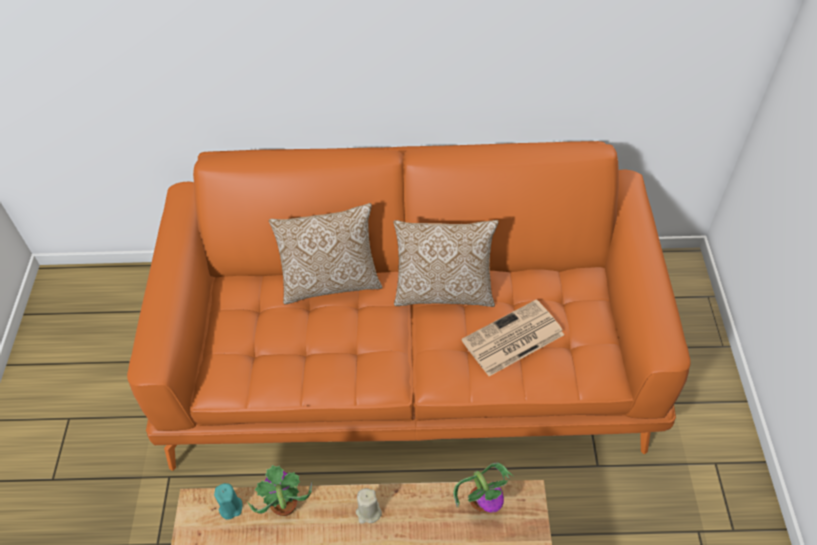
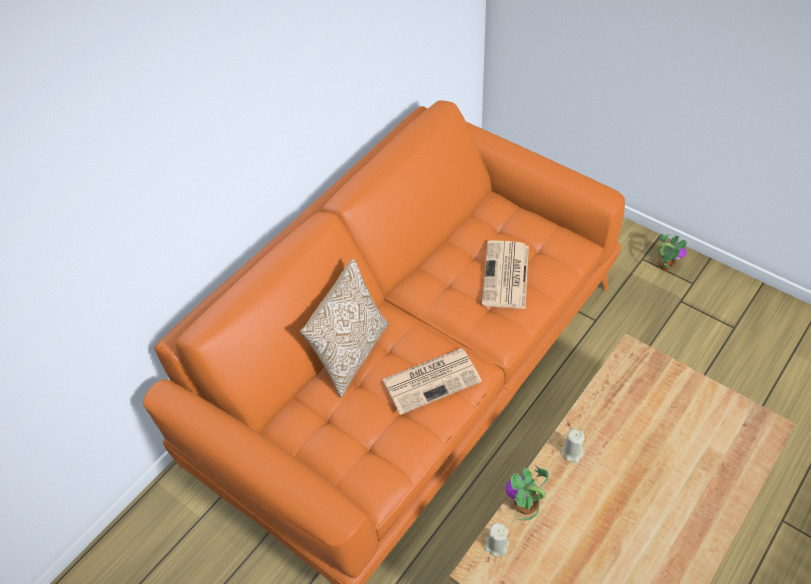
camera: 50 degrees left, 0 degrees up
(230, 507) = (496, 545): turquoise candle -> beige candle
(351, 355) = (432, 380): none -> newspaper
(444, 292) = (428, 289): pillow -> none
(483, 502) = (617, 378): potted plant -> potted plant (664, 265)

